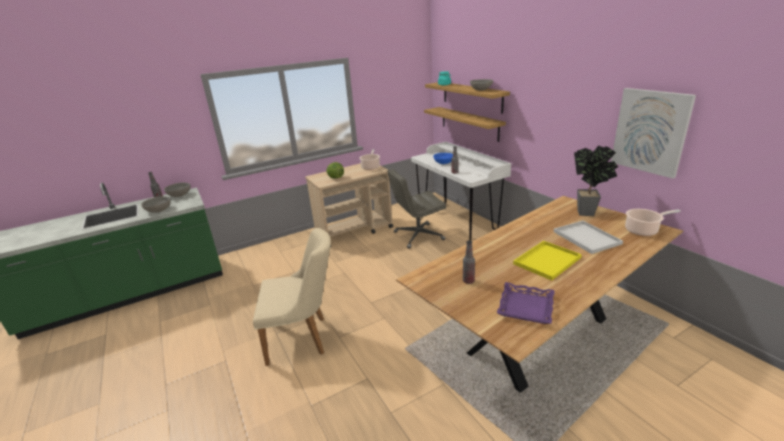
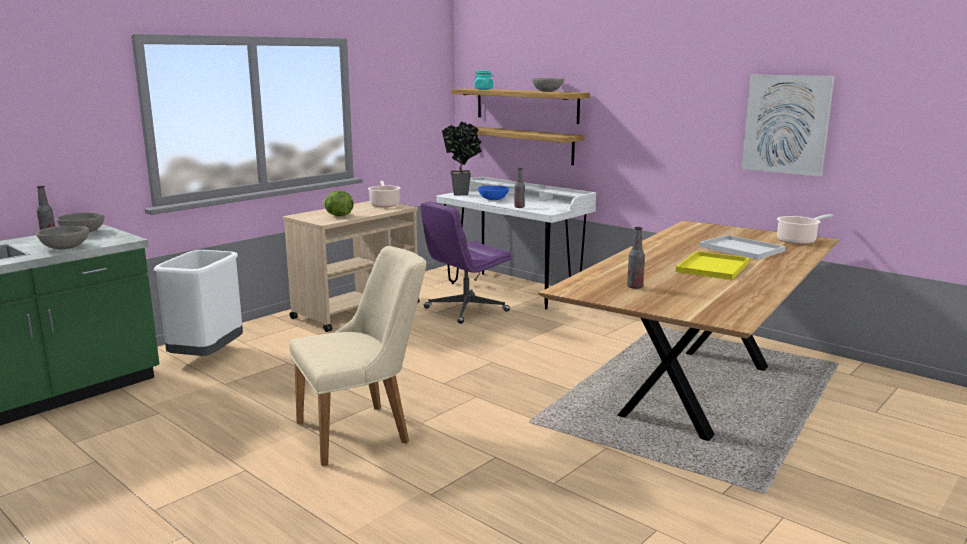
camera: 20 degrees left, 10 degrees down
(257, 261) = (207, 356): none -> white trash can
(418, 236) = (465, 310): grey office chair -> purple office chair
(526, 307) = (722, 299): purple tray -> none
(589, 213) = (727, 232): potted plant -> potted plant (463, 194)

